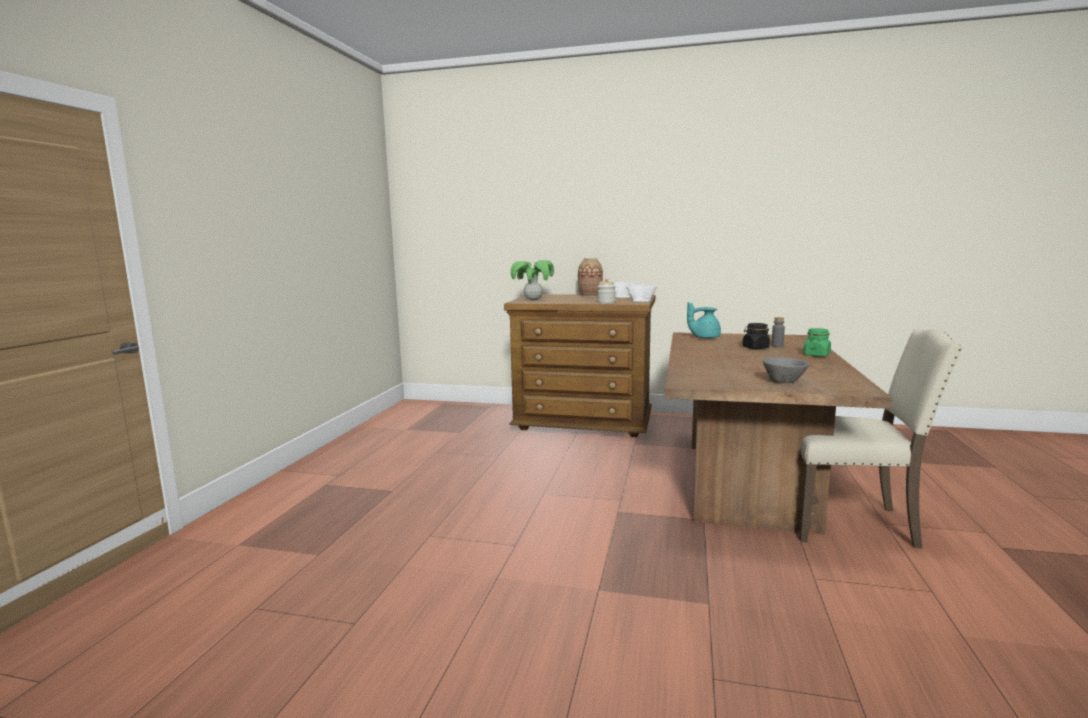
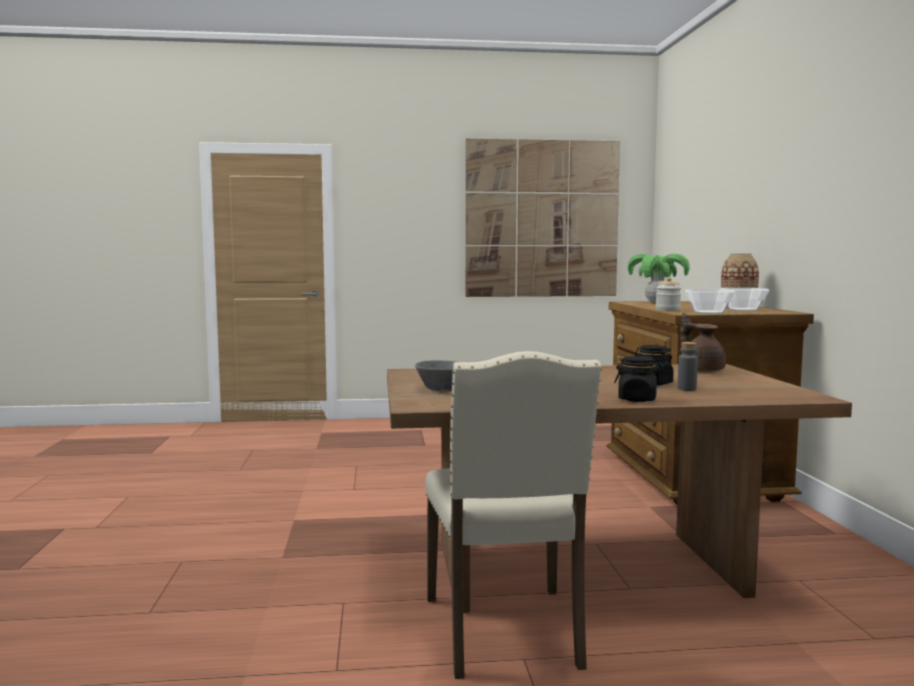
camera: 70 degrees right, 5 degrees down
(333, 227) = (542, 219): none -> picture
(704, 337) = (701, 370): turquoise teapot -> brown teapot
(816, 355) = (637, 399): green jar -> black jar

